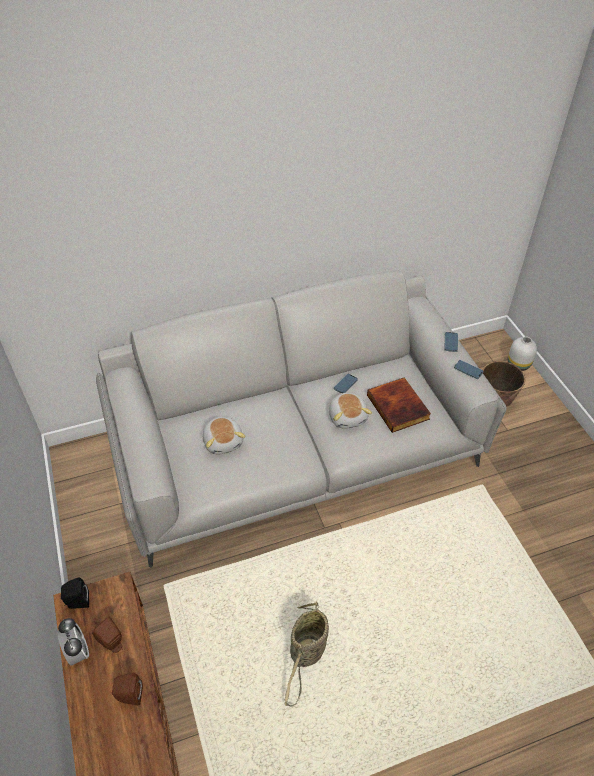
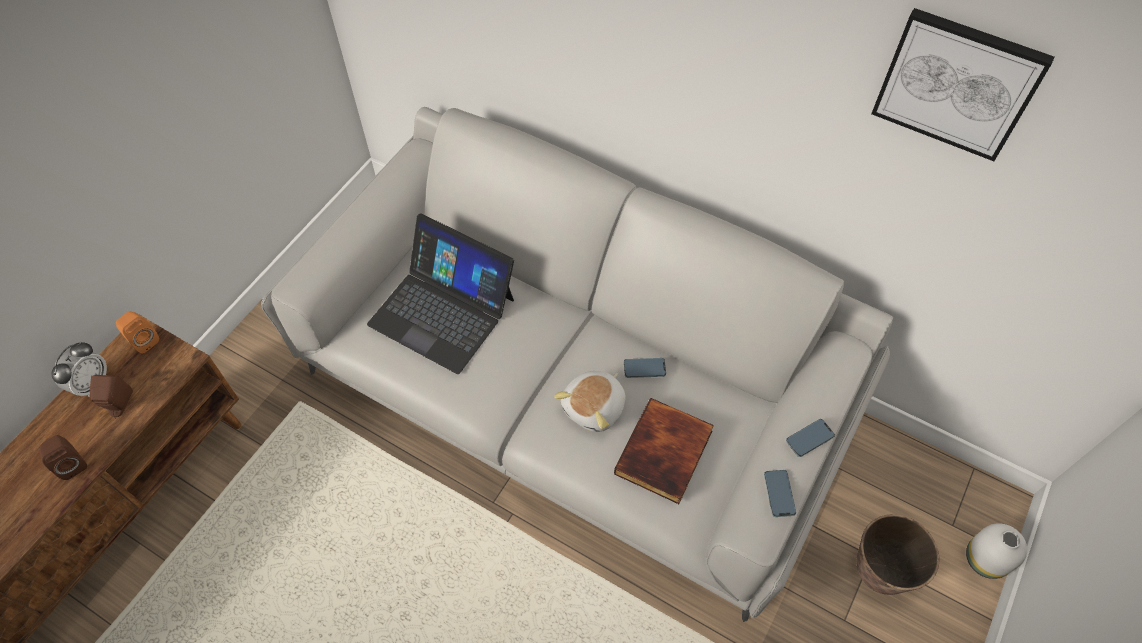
camera: 50 degrees right, 10 degrees up
(77, 602) = (143, 340): black speaker -> orange speaker
(223, 441) = (443, 310): plush toy -> laptop
(307, 654) = (320, 601): basket -> none
(415, 130) = (957, 84): none -> picture

